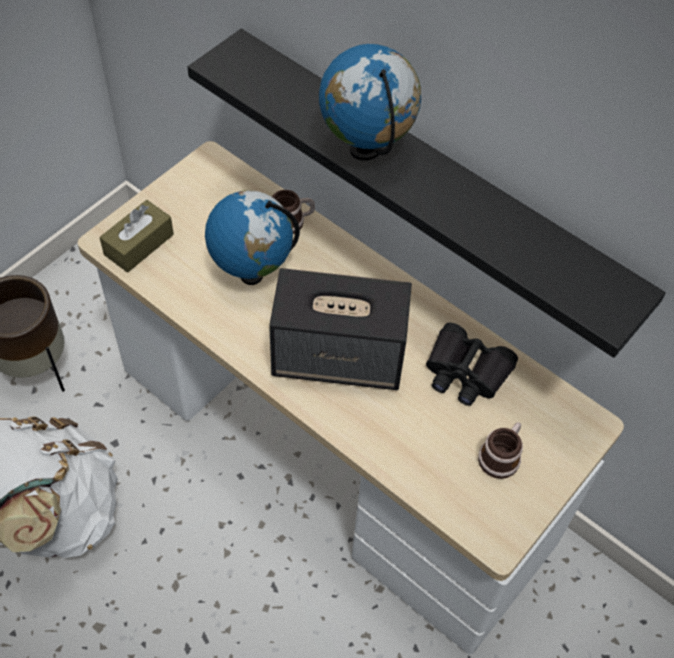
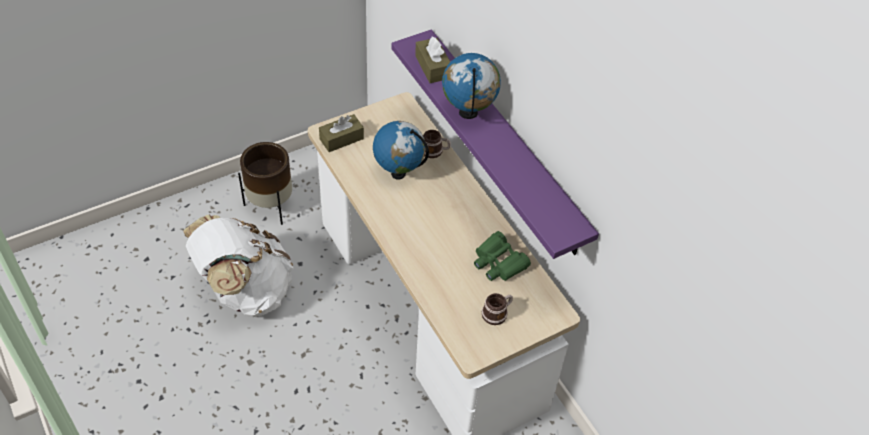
camera: 20 degrees right, 5 degrees down
(273, 89) = (433, 67): none -> brown tissue box
(340, 357) = (428, 232): speaker -> none
(429, 181) = (505, 142): black shelf -> purple shelf
(465, 372) = (498, 263): black binoculars -> green binoculars

